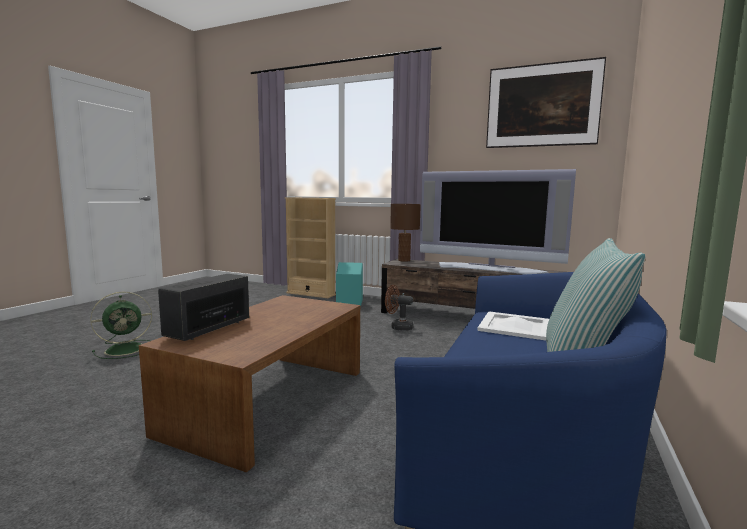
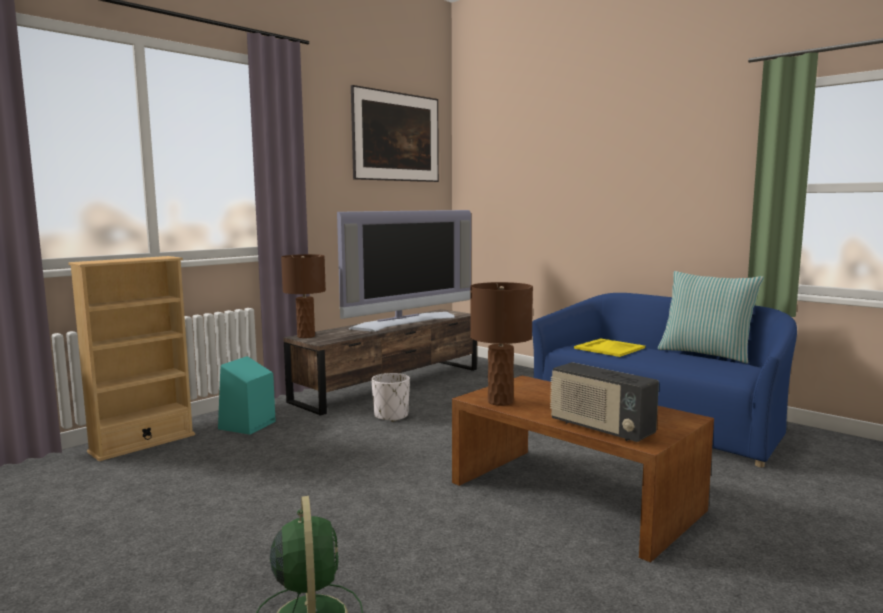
camera: 70 degrees left, 0 degrees up
(276, 304) = (500, 402): none -> brown table lamp
(398, 327) = (391, 416): brown fan -> white planter
(516, 326) = (610, 348): white tray -> yellow tray

